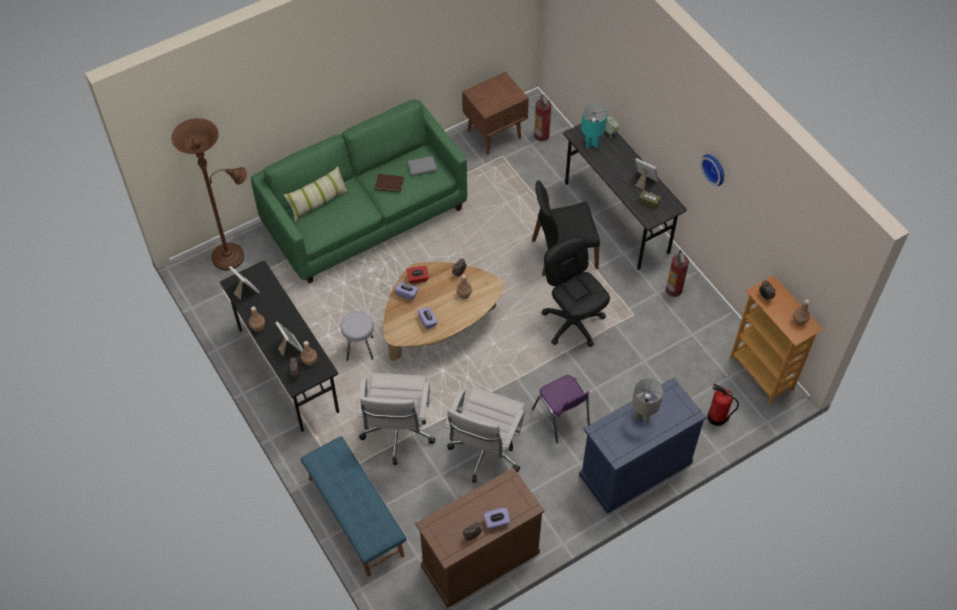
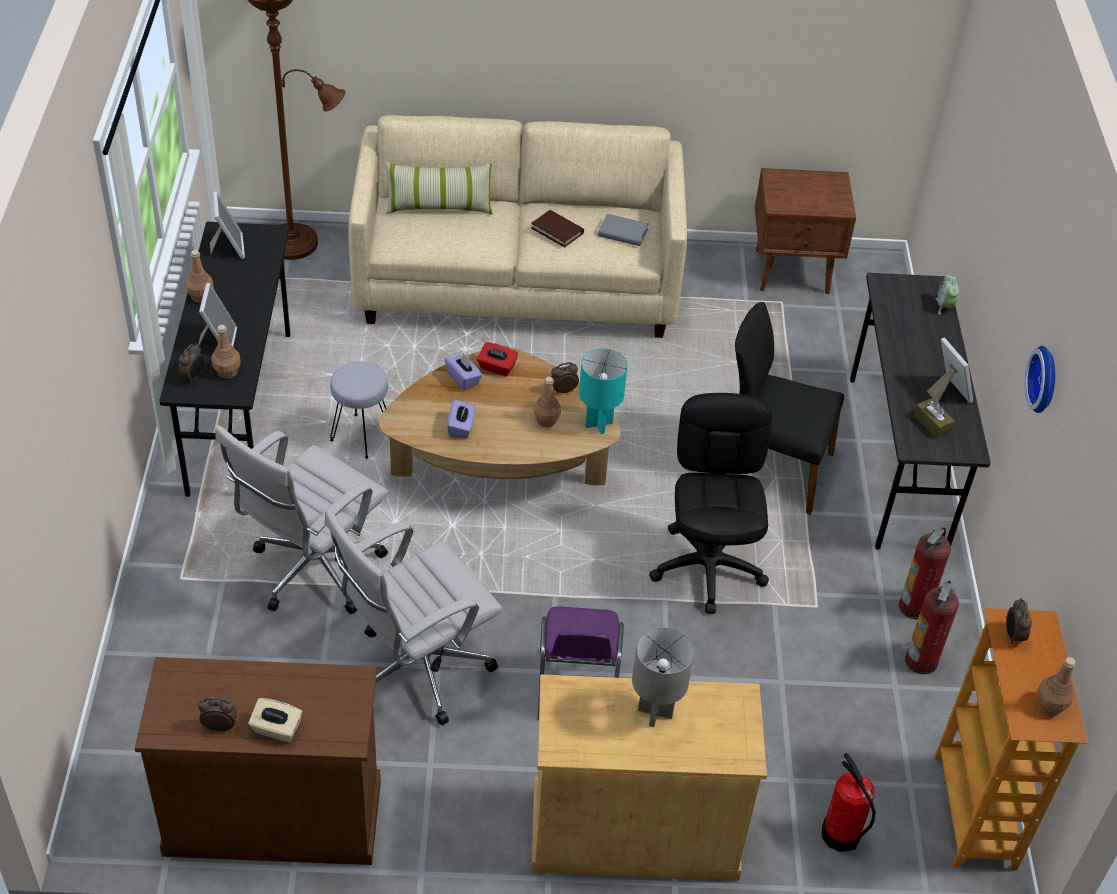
camera: 30 degrees right, 10 degrees down
(355, 517) = (151, 647): blue bench -> none
(365, 216) = (517, 283): green sofa -> beige sofa
(497, 522) = (276, 729): purple tissue box -> beige tissue box
(542, 135) = (864, 304): fire extinguisher -> fire extinguisher (921, 661)
(591, 143) = (901, 306): turquoise table lamp -> turquoise table lamp (599, 424)
(635, 469) = (634, 832): blue cabinet -> beige cabinet

